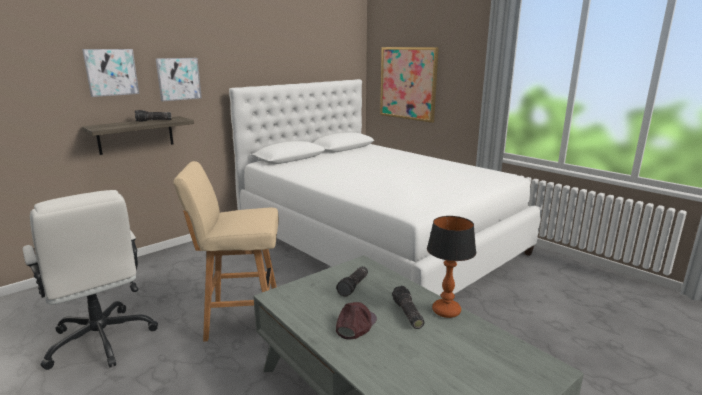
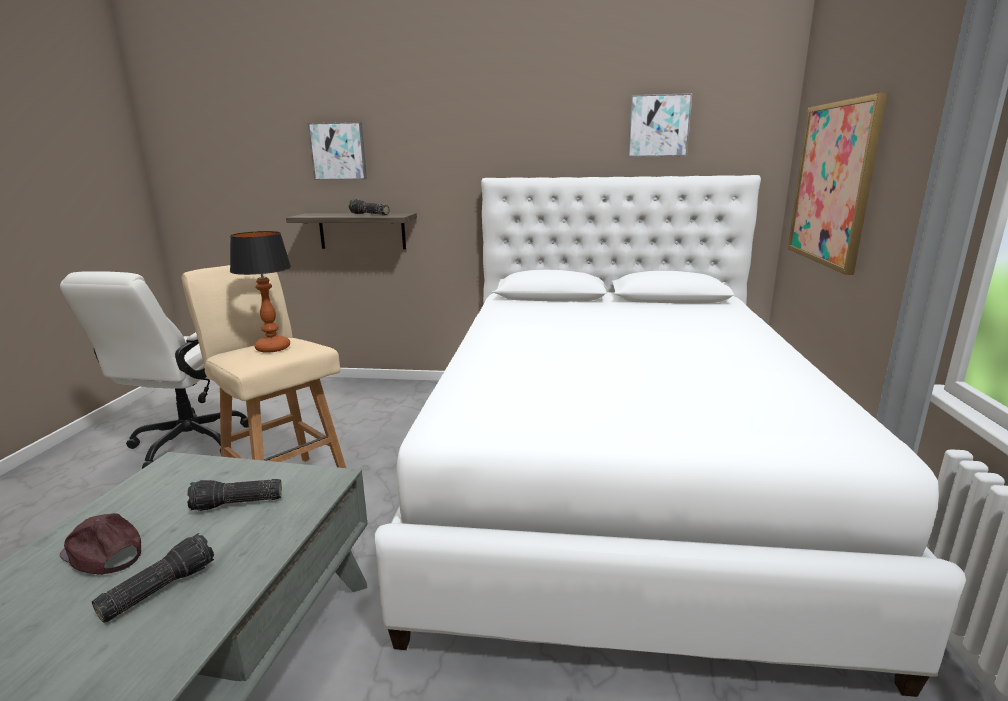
camera: 50 degrees right, 0 degrees up
(178, 79) = (418, 162): picture -> picture (658, 126)
(355, 324) = (103, 554): brown cap -> brown cap turned 135 degrees counterclockwise
(446, 311) = (188, 631): table lamp -> table lamp (272, 348)

